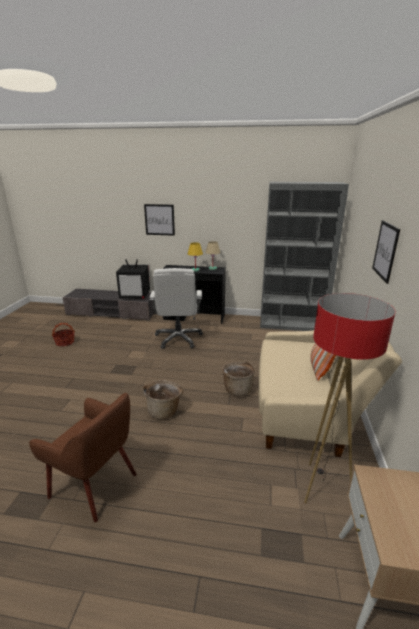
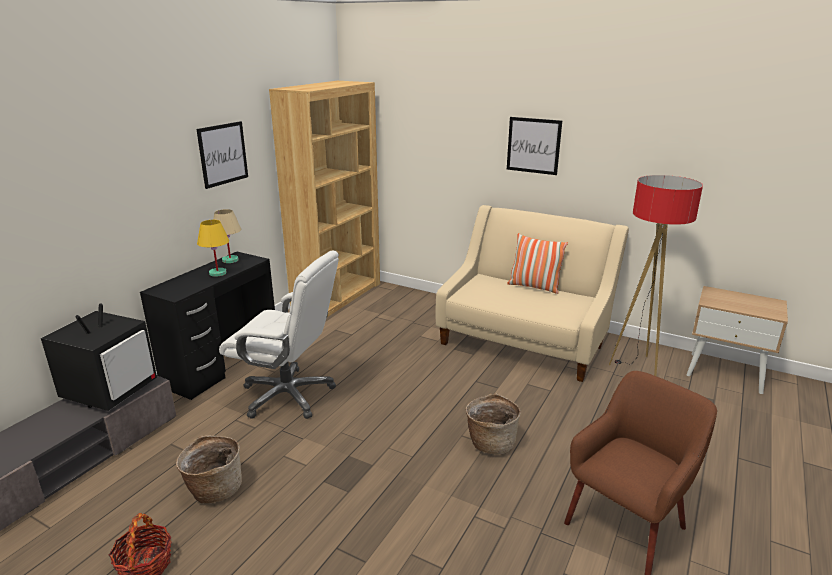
camera: 70 degrees left, 0 degrees up
(159, 219) = (106, 199): picture -> picture (223, 154)
(237, 389) = (469, 373): basket -> basket (214, 489)
(292, 324) = (337, 296): grey bookcase -> brown bookcase

